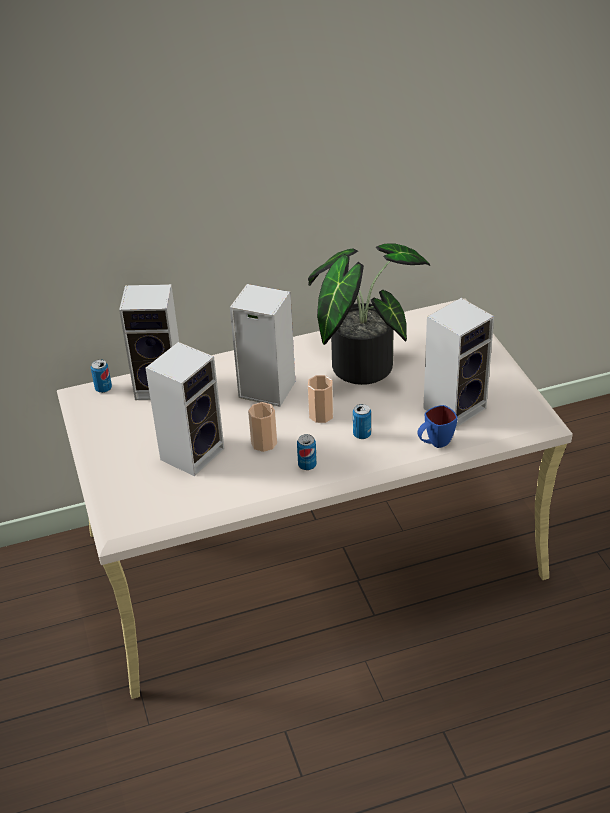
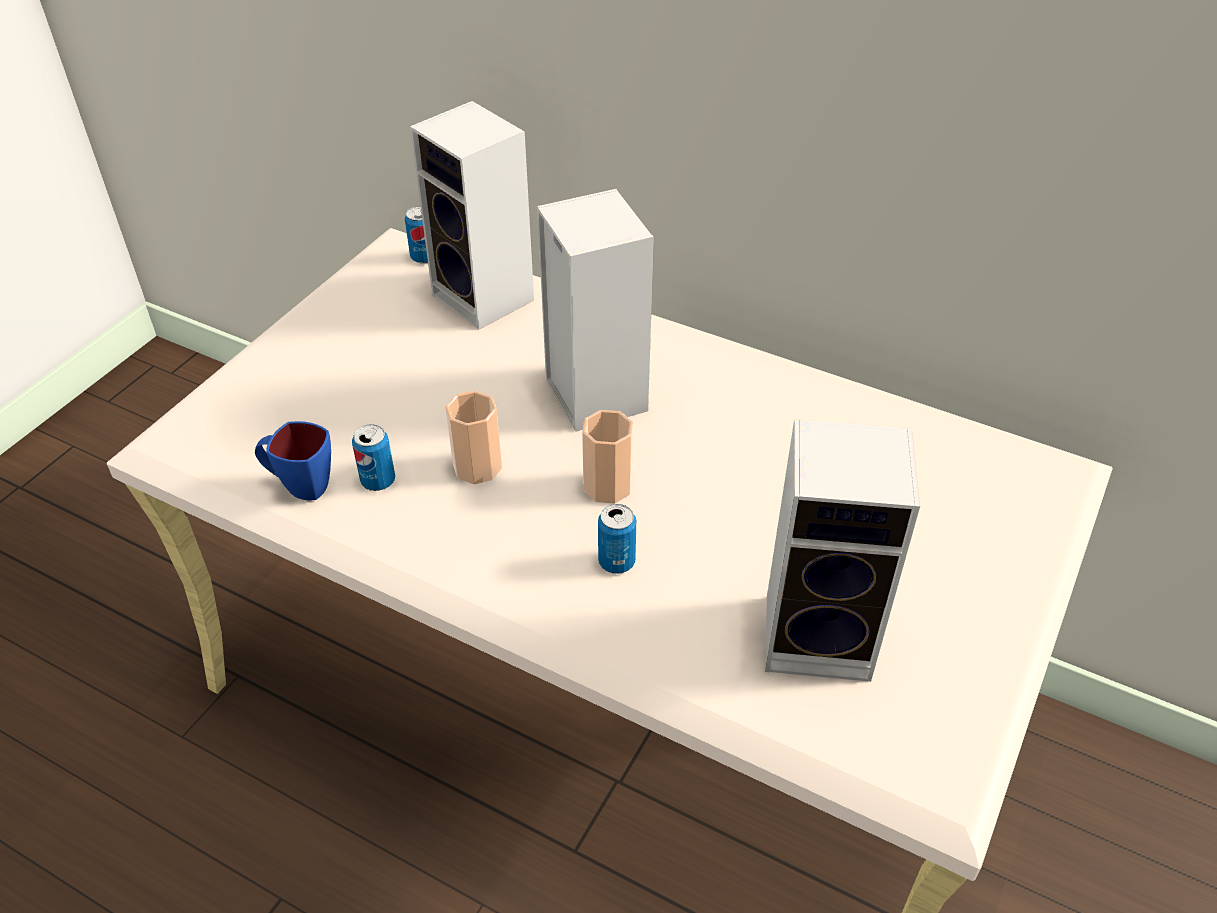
camera: 45 degrees right, 5 degrees up
(193, 452) = (383, 411): speaker -> none
(307, 465) = (478, 545): can -> can (378, 481)
(361, 362) = (781, 450): potted plant -> none
(434, 443) = (698, 670): blue mug -> blue mug (300, 486)

